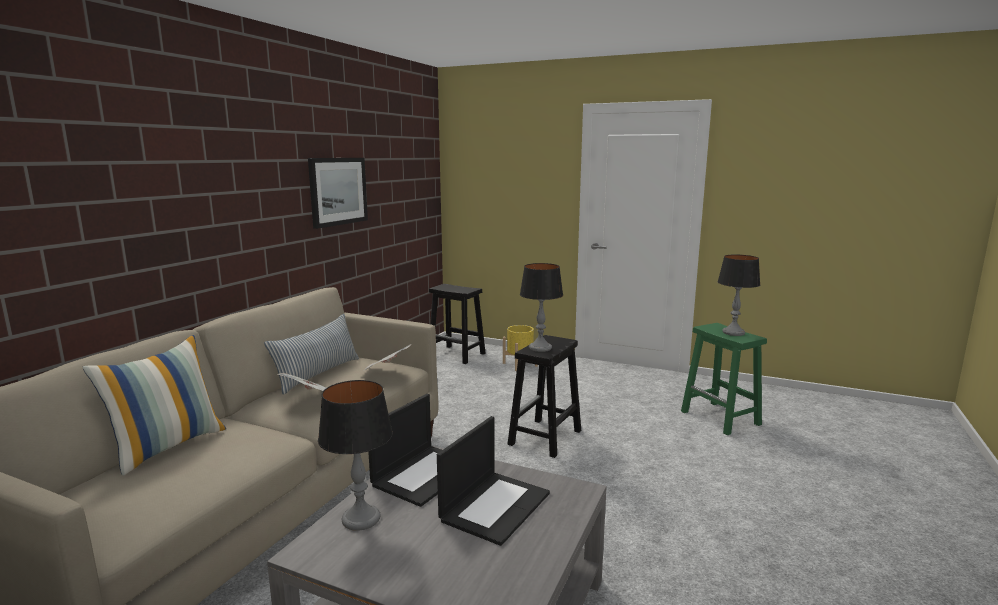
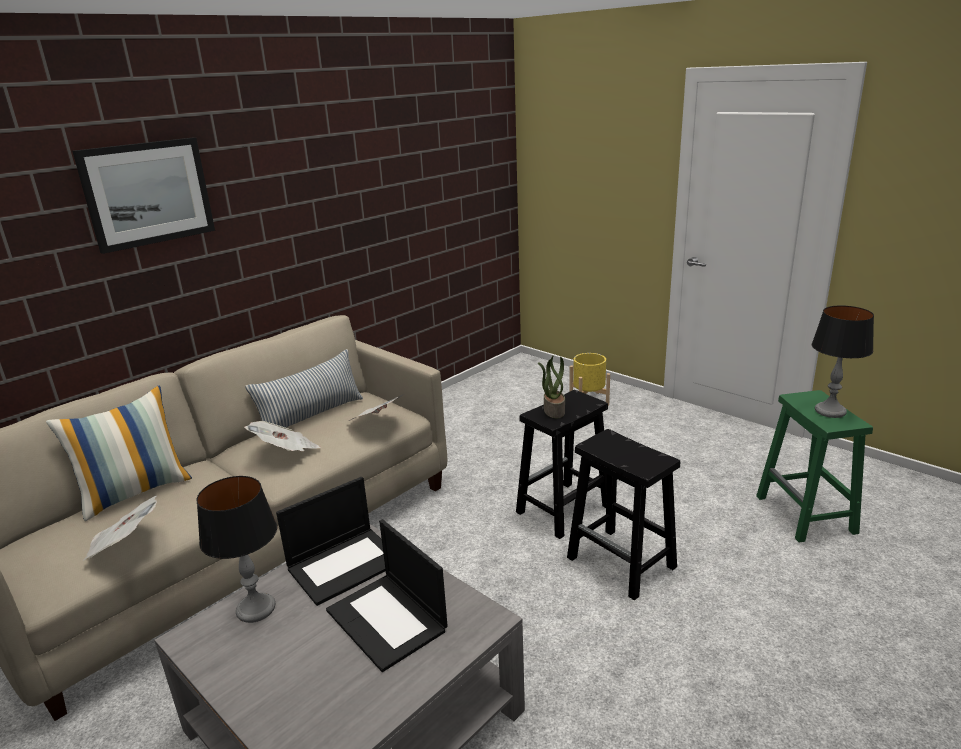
camera: 20 degrees right, 10 degrees up
(189, 486) = (125, 544): none -> newspaper
(338, 191) = (363, 198): picture -> picture (148, 193)
(457, 355) = (523, 378): black stool -> black stool (622, 563)
(495, 506) = (388, 620): laptop -> laptop turned 90 degrees clockwise
(540, 348) = (553, 410): table lamp -> potted plant

